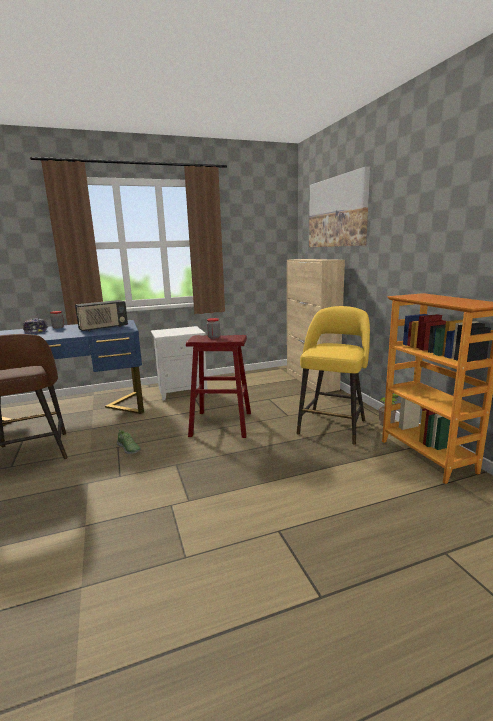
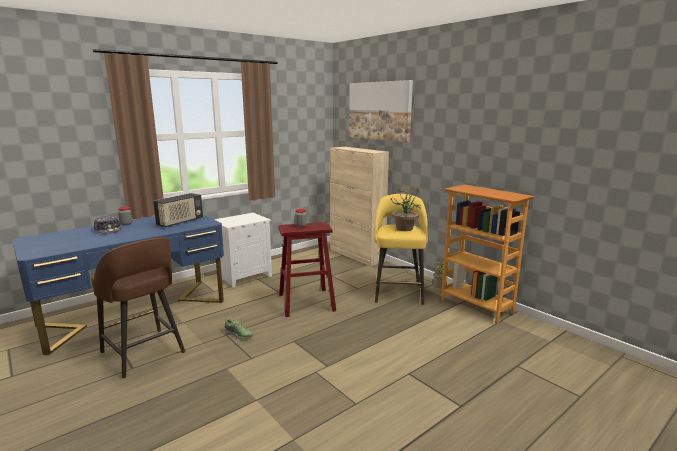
camera: 20 degrees left, 0 degrees up
(339, 348) = (405, 228): none -> potted plant

